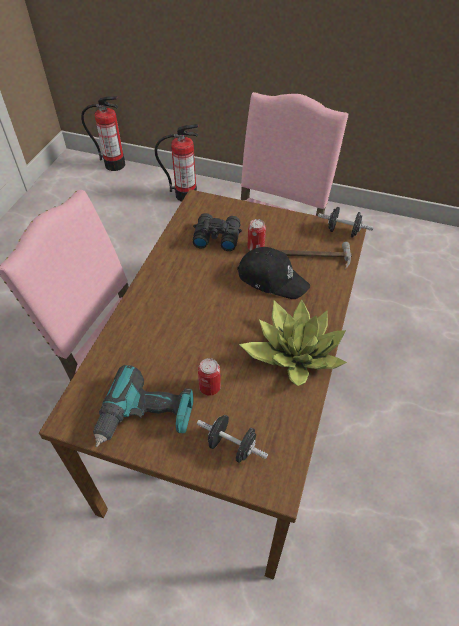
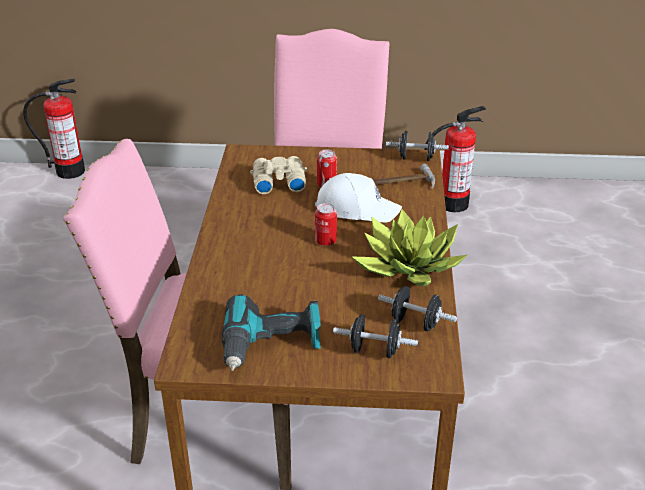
camera: 15 degrees left, 15 degrees down
(186, 195) = (180, 191): fire extinguisher -> fire extinguisher (453, 204)
(209, 387) = (329, 308): can -> can (325, 241)
(216, 237) = (277, 182): black binoculars -> beige binoculars
(272, 278) = (356, 208): black cap -> white cap
(279, 421) = (415, 323): none -> black dumbbell

